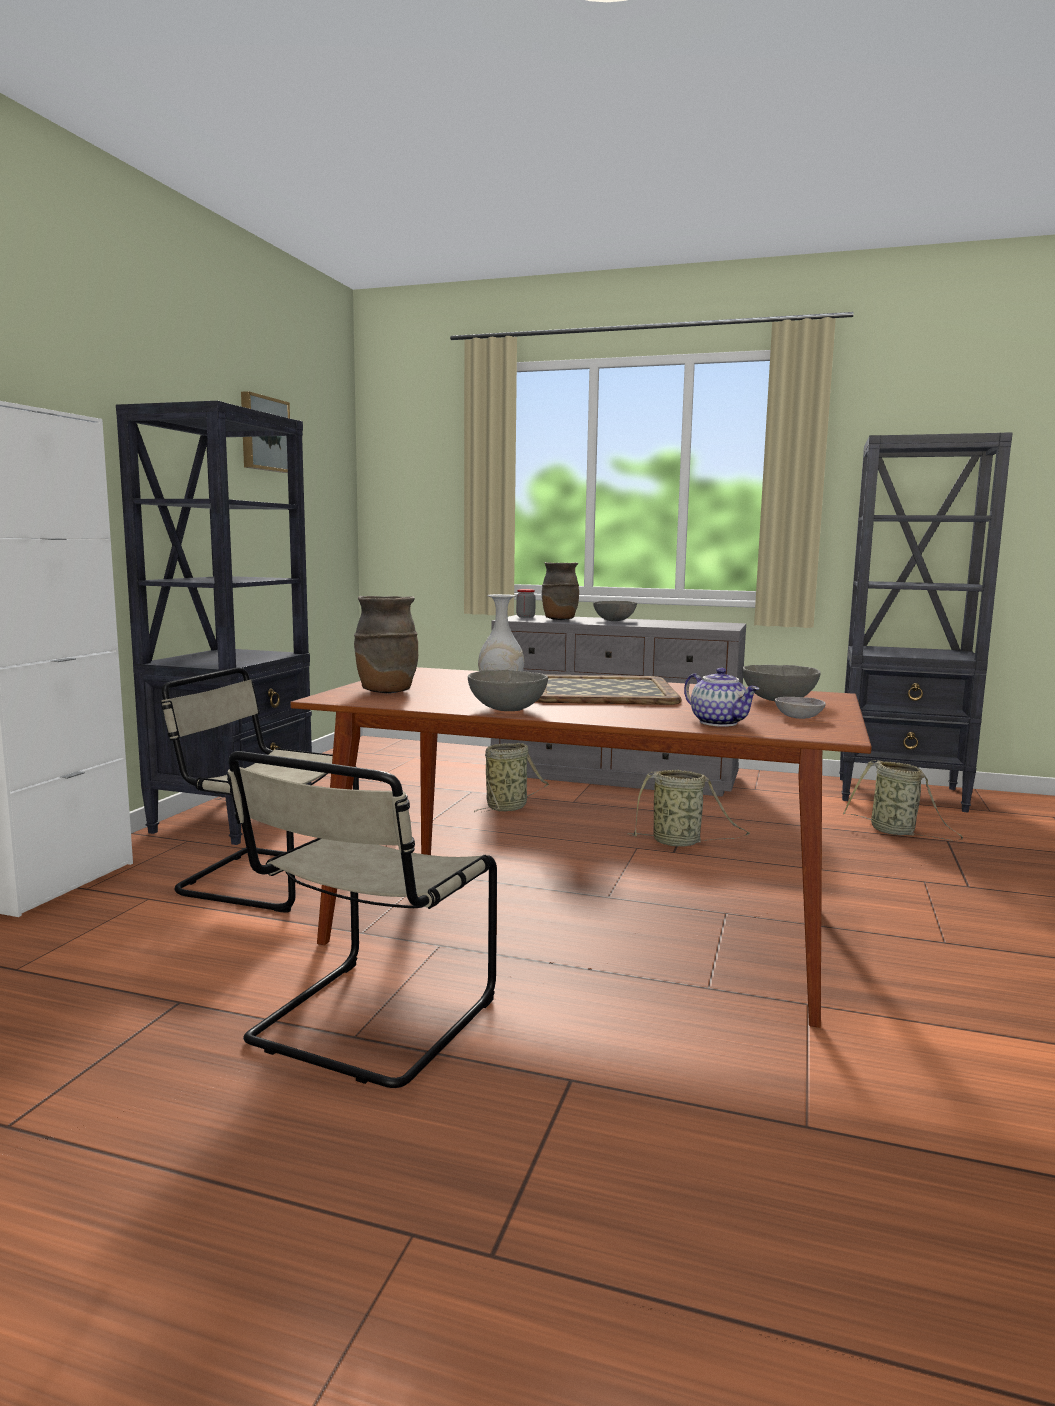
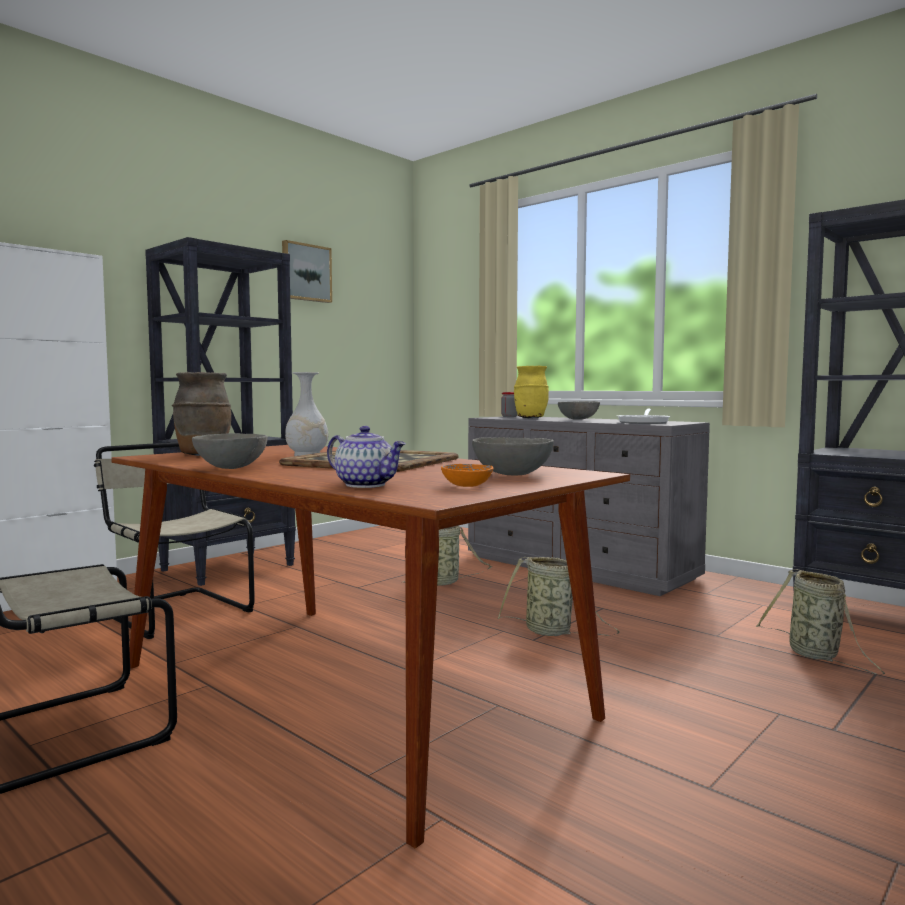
camera: 25 degrees right, 5 degrees down
(559, 619) = (530, 418): brown vase -> yellow vase
(697, 625) = (644, 422): none -> frying pan
(720, 722) = (367, 485): teapot -> teapot turned 45 degrees counterclockwise
(798, 717) = (467, 486): grey bowl -> orange bowl

